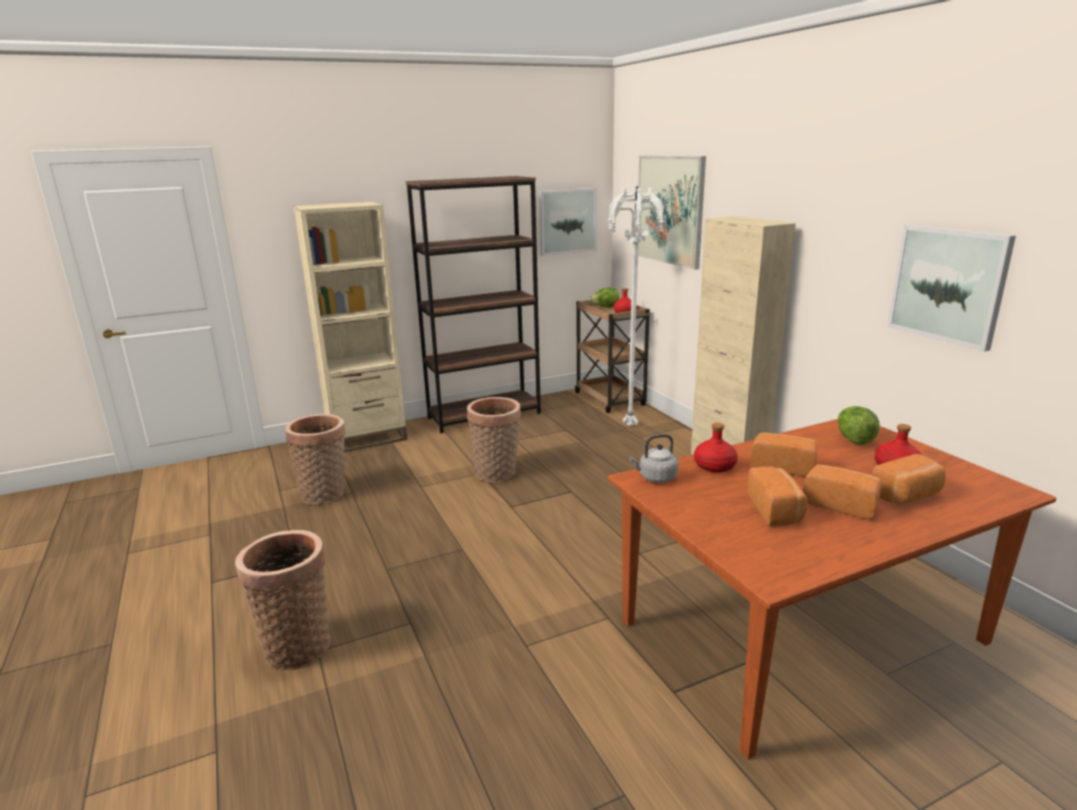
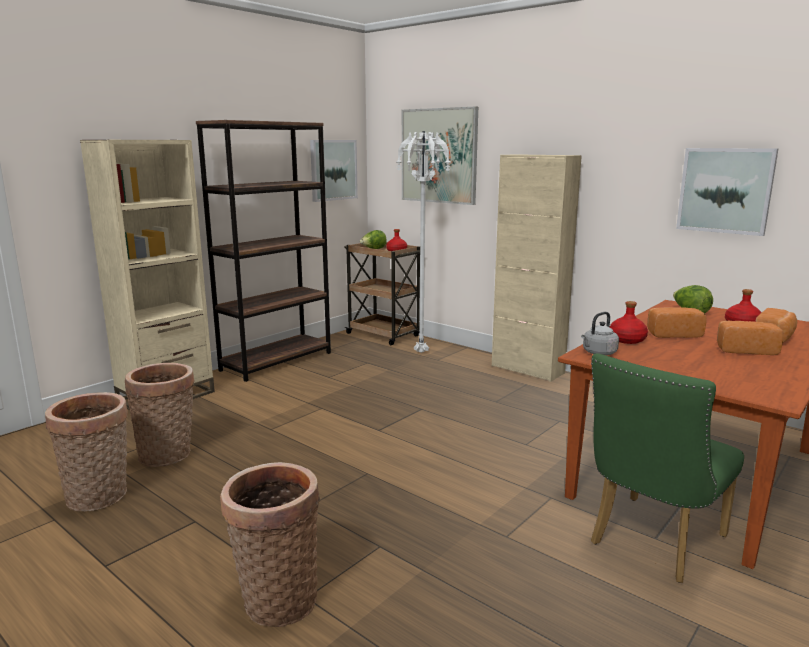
camera: 25 degrees left, 5 degrees down
(497, 474) = (338, 406): basket -> basket (100, 497)
(663, 695) = (651, 542): none -> green chair
(776, 510) = (712, 359): bread -> none

